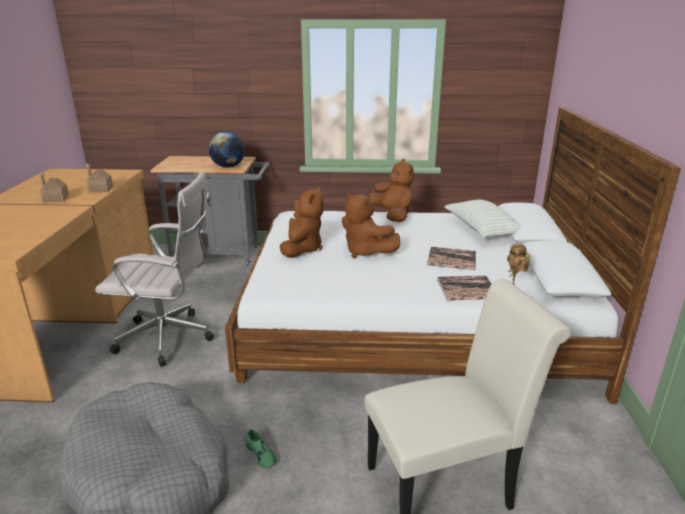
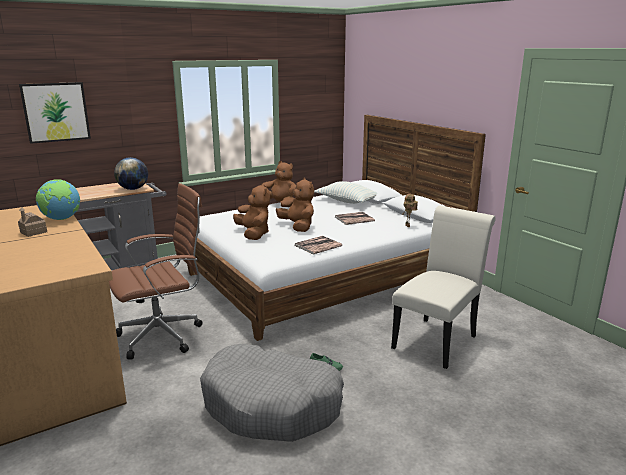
camera: 35 degrees left, 5 degrees down
(100, 189) = (61, 219): toy house -> globe
(169, 338) = (164, 336): white office chair -> brown office chair
(172, 74) = (56, 112): none -> picture
(365, 252) = (298, 227): brown plush toy -> brown plush toy turned 135 degrees counterclockwise
(467, 289) = (384, 230): book -> book (318, 246)

